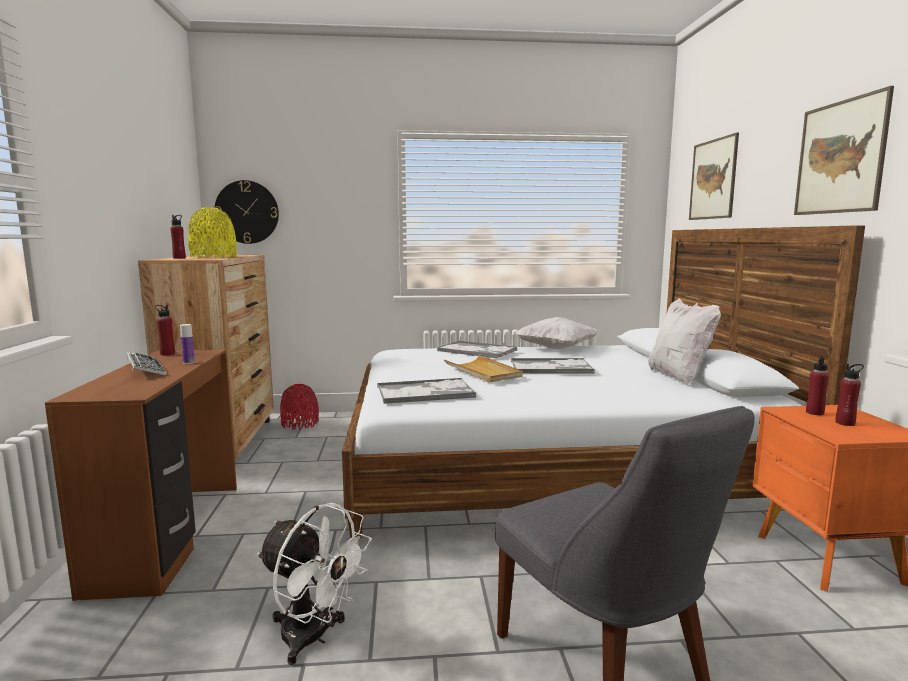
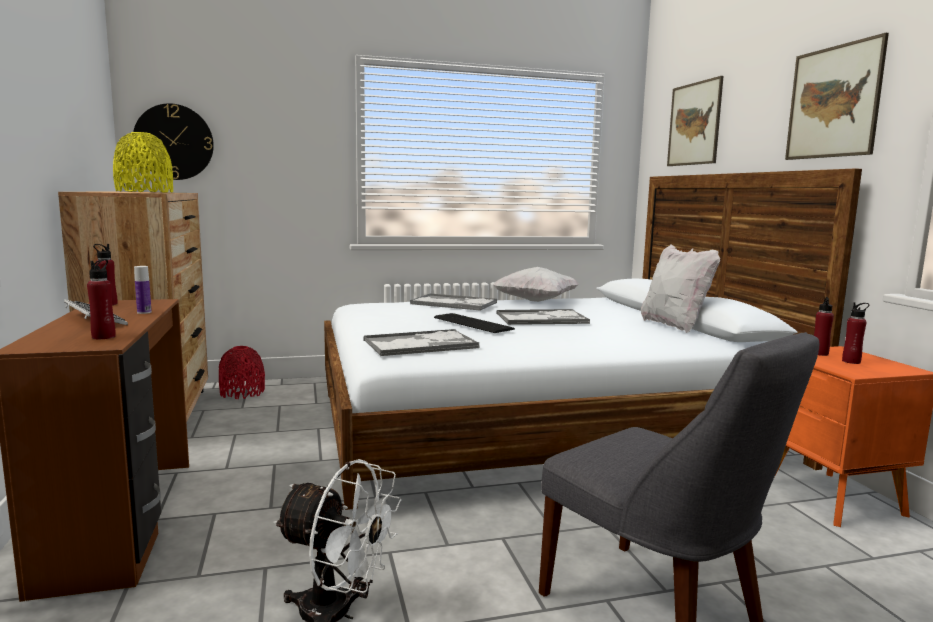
camera: 10 degrees left, 0 degrees up
(179, 258) = (106, 191): red bottle -> red bottle (104, 337)
(483, 372) = (472, 323): beige tray -> keyboard

